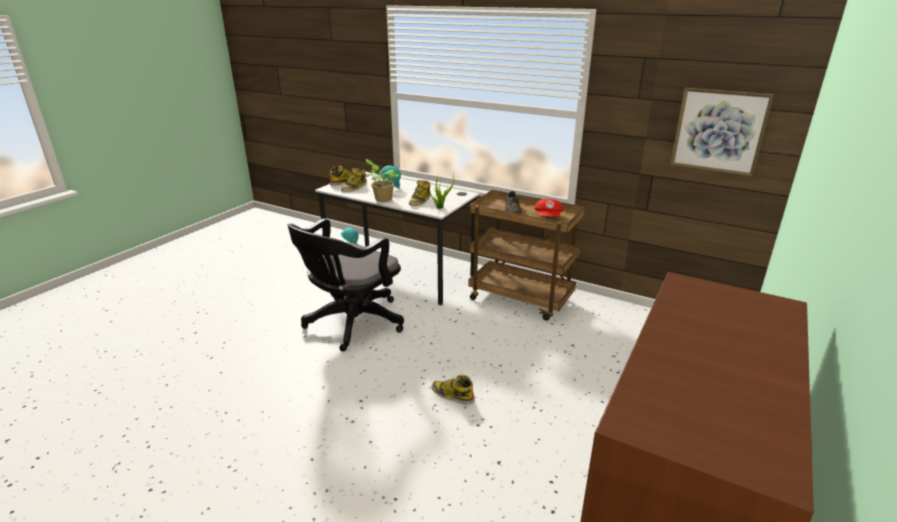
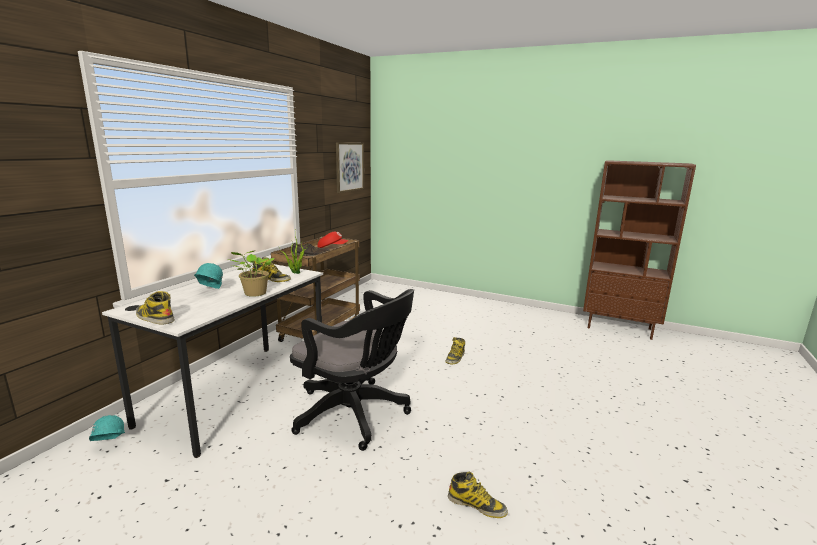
camera: 95 degrees left, 10 degrees down
(354, 187) = (193, 309): boot -> boot (477, 505)

